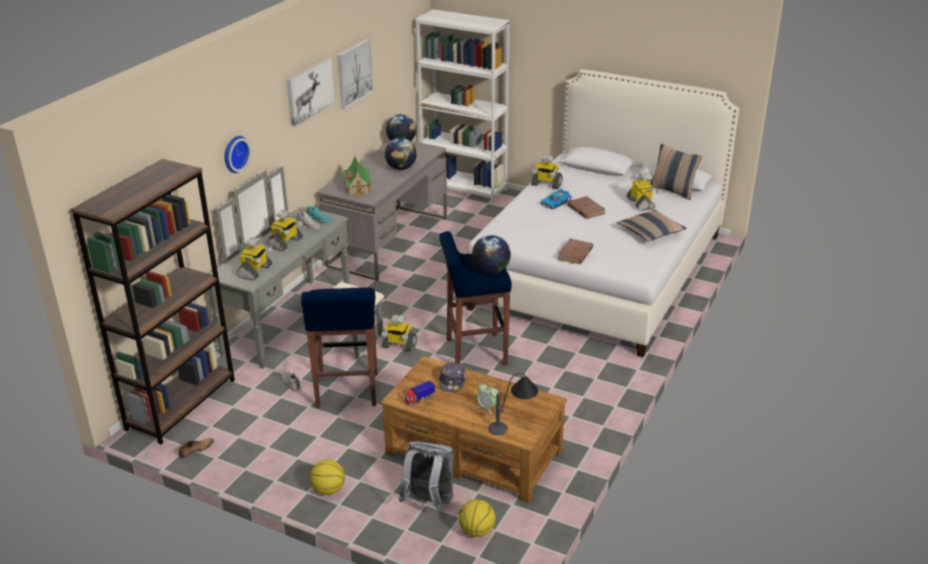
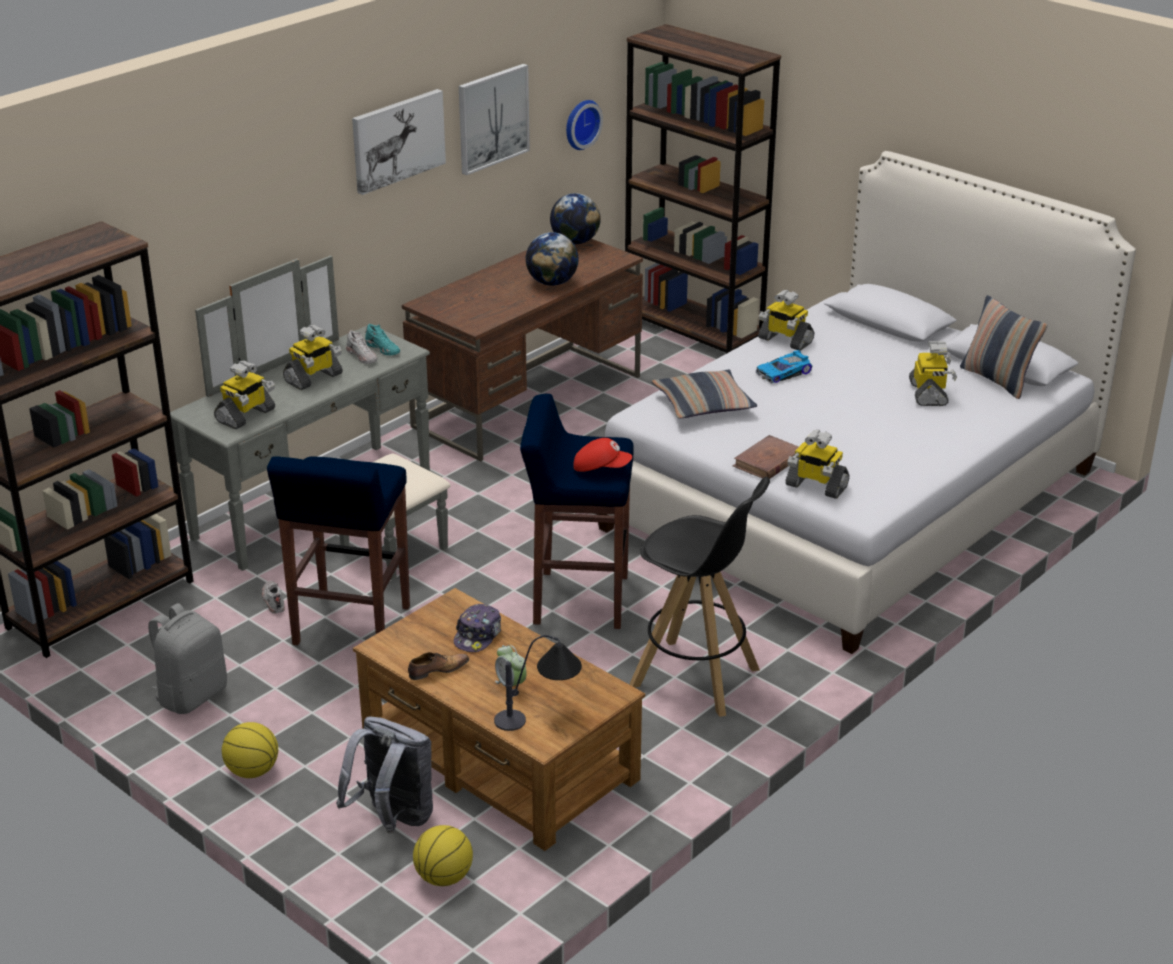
camera: 15 degrees right, 0 degrees up
(196, 450) = (90, 676): shoe -> shoe (437, 670)
(234, 153) = (242, 226): wall clock -> wall clock (580, 124)
(267, 450) = (191, 695): none -> grey backpack
(358, 188) = (467, 306): toy house -> none
(389, 241) = (529, 401): grey desk -> brown desk
(399, 345) = (464, 569): toy robot -> toy robot (815, 486)
(419, 399) = (413, 654): toy truck -> none
(464, 188) = (693, 331): white bookcase -> brown bookcase
(491, 270) = (601, 468): globe -> red cap
(564, 385) = (697, 678): none -> black stool
(586, 209) = (828, 391): brown book -> none
(650, 232) = (918, 444): pillow -> pillow (703, 405)

